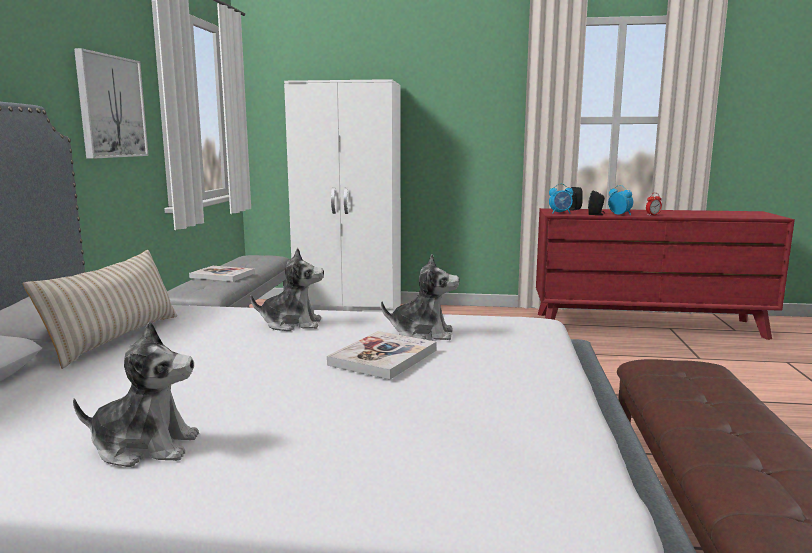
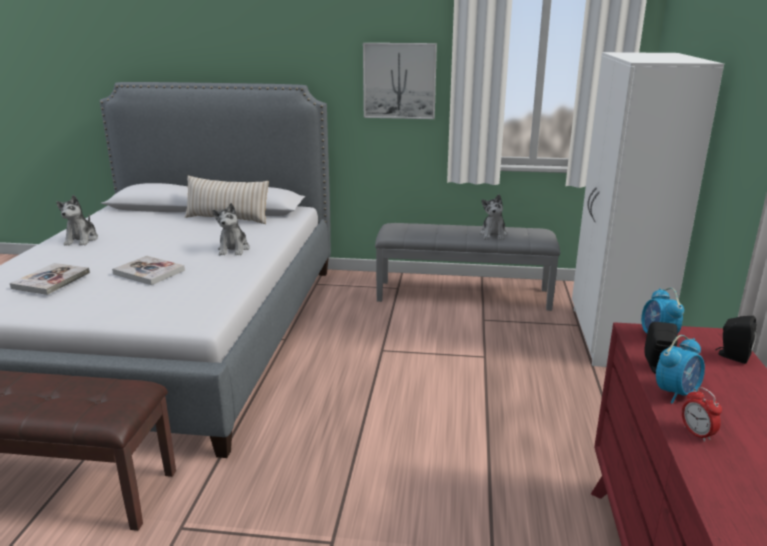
camera: 90 degrees right, 10 degrees up
(222, 275) = (448, 230): book -> book (51, 280)
(422, 334) = (190, 282): plush toy -> plush toy (493, 235)

